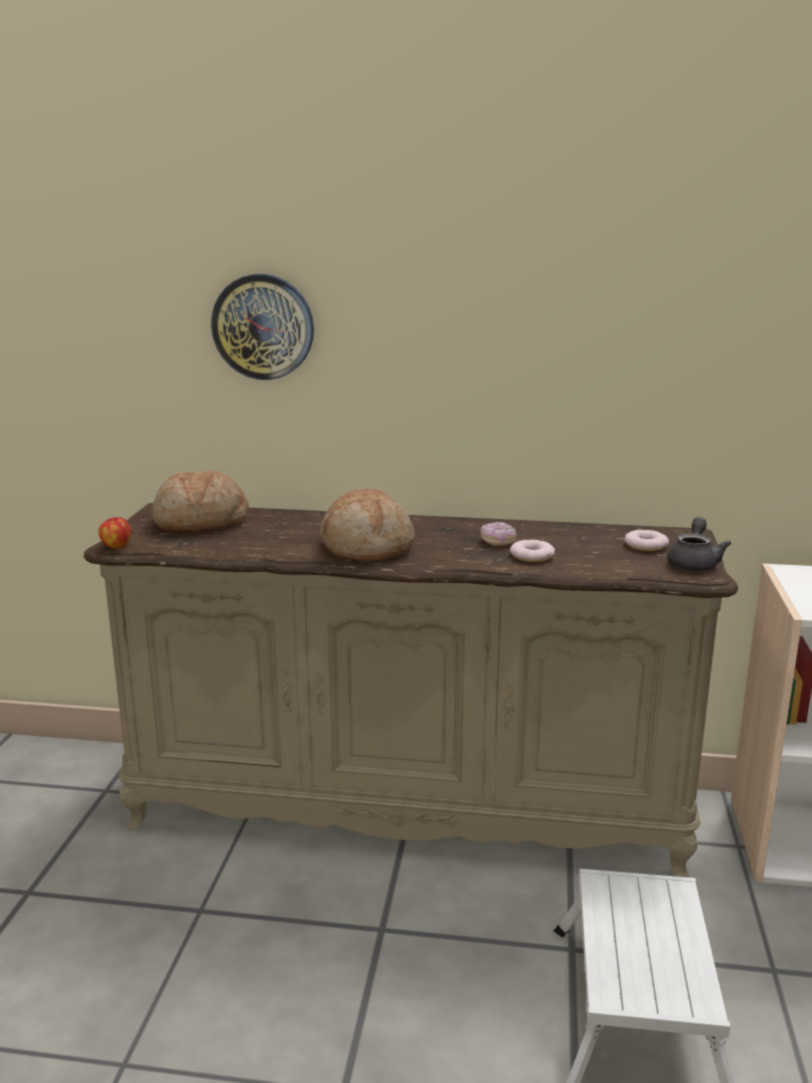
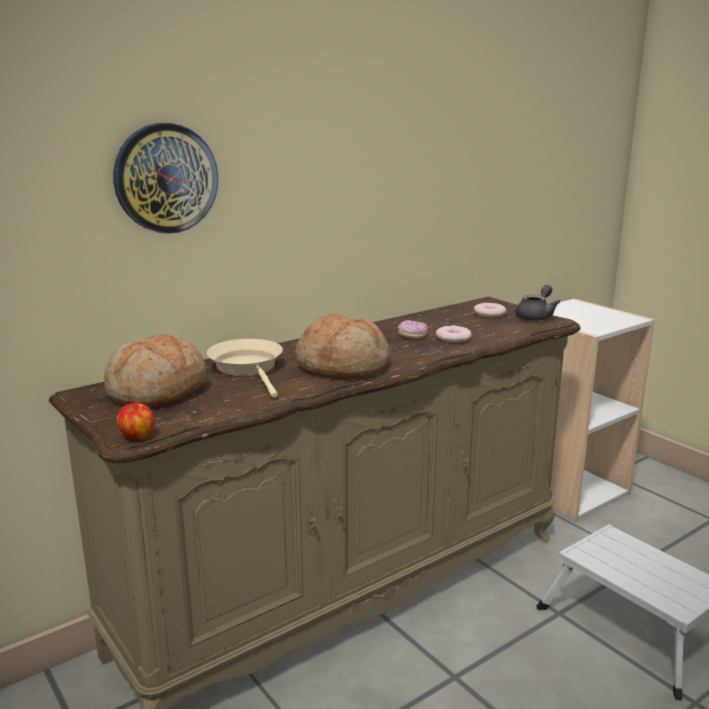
camera: 45 degrees left, 0 degrees up
(296, 525) = (248, 368): none -> beige frying pan
(694, 563) = (536, 316): grey teapot -> grey teapot turned 60 degrees clockwise

